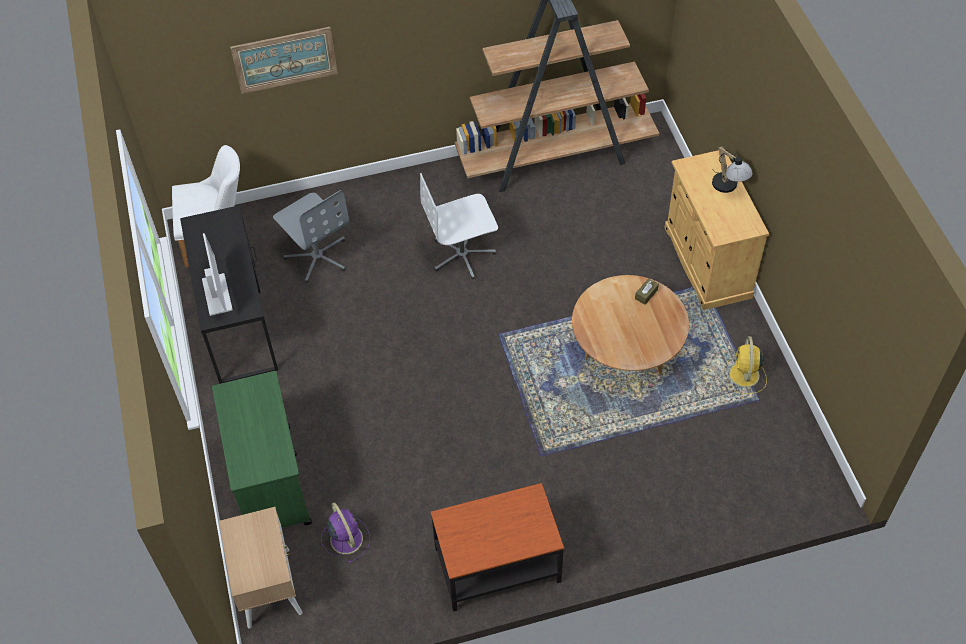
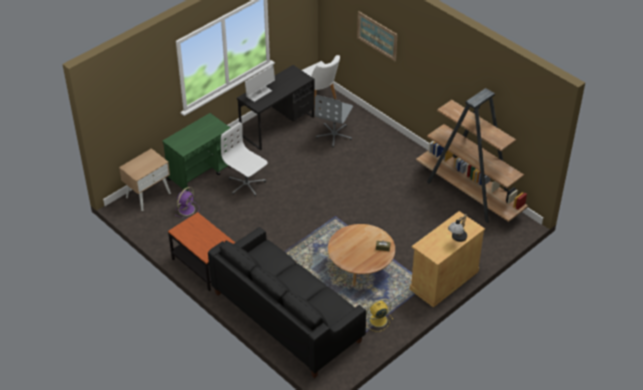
camera: 60 degrees right, 10 degrees down
(462, 255) = (374, 184): white office chair -> white office chair (246, 184)
(677, 491) = (286, 317): none -> black sofa

